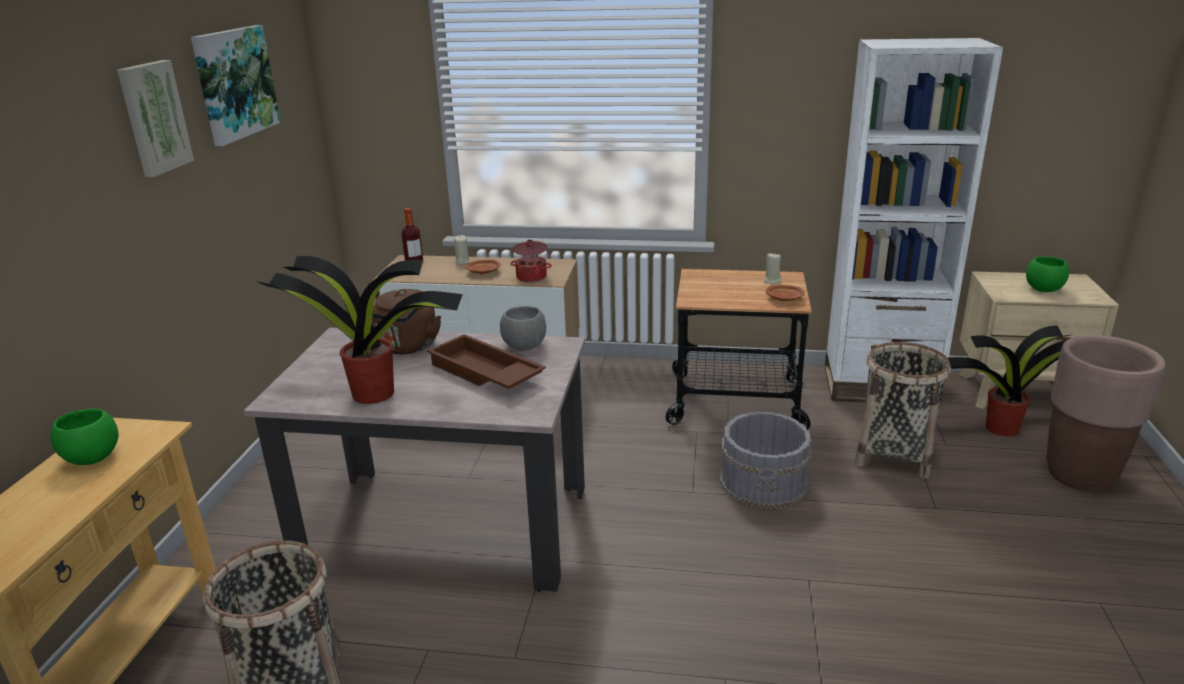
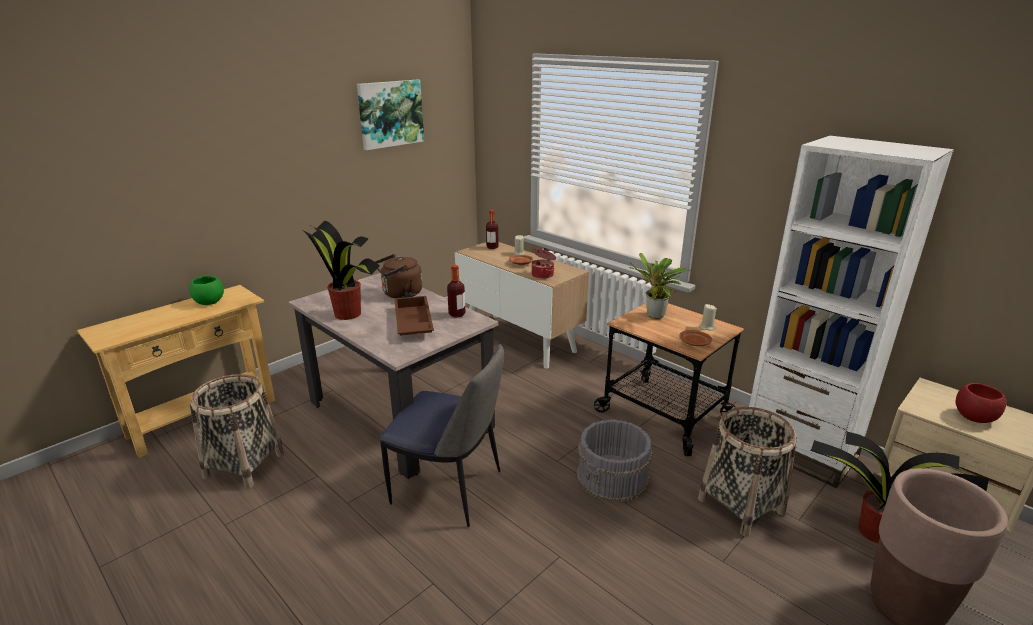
camera: 35 degrees right, 0 degrees up
(153, 117) = (315, 128): picture -> none
(523, 346) = (457, 314): grey bowl -> bottle
(618, 576) = (450, 489): none -> chair
(711, 286) = (654, 317): none -> potted plant
(1043, 289) = (973, 417): green bowl -> red bowl

